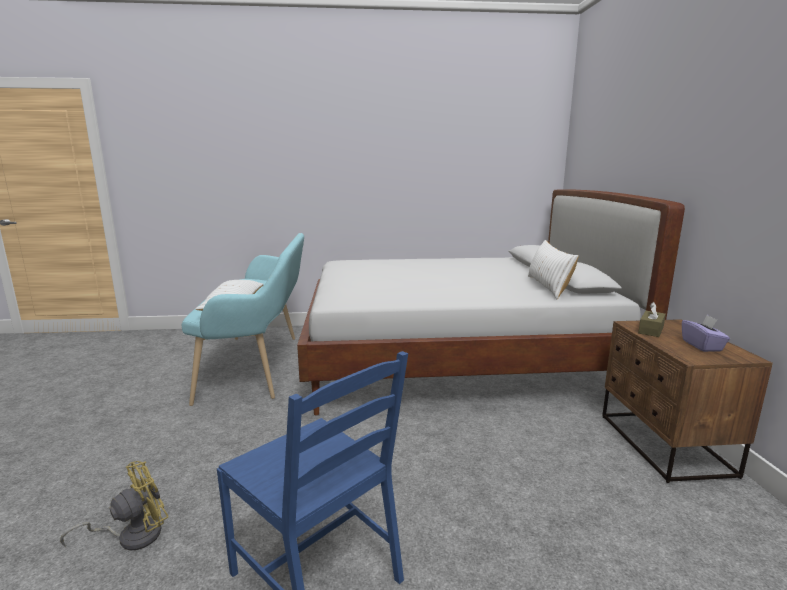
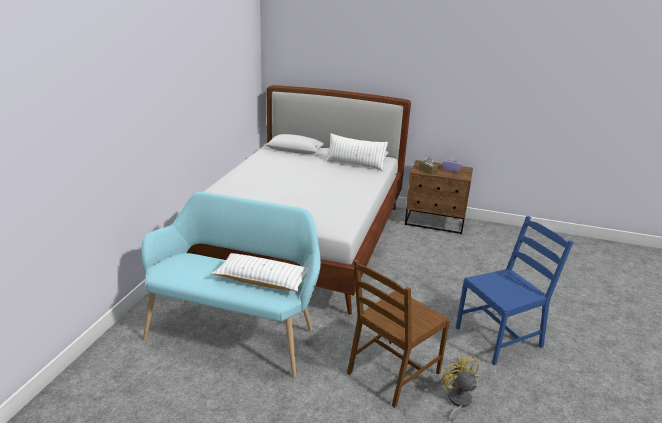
camera: 70 degrees left, 10 degrees up
(201, 465) = (392, 373): none -> brown chair

